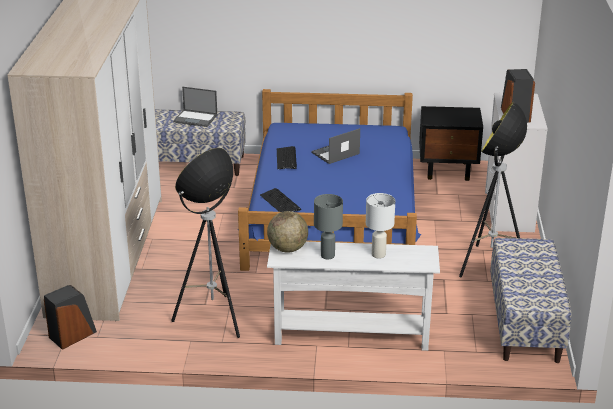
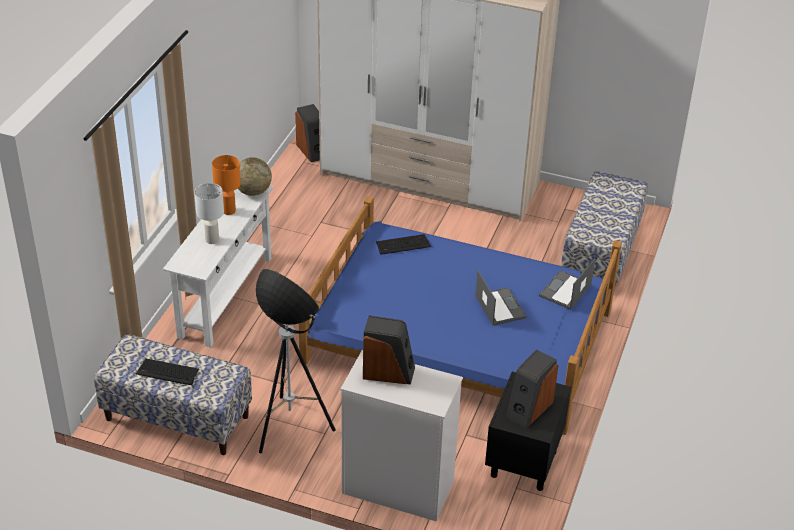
camera: 105 degrees right, 10 degrees up
(196, 118) = (611, 214): laptop -> laptop (565, 291)
(213, 319) = (295, 223): floor lamp -> none
(286, 159) = (499, 268): keyboard -> keyboard (167, 372)
(328, 255) = (228, 211): grey table lamp -> orange table lamp
(455, 116) = (529, 409): none -> speaker

